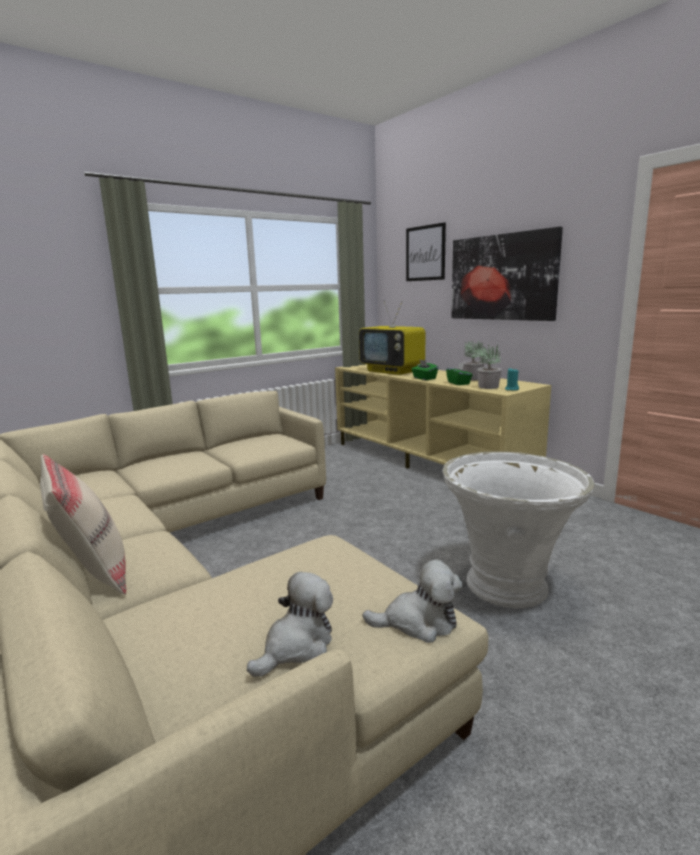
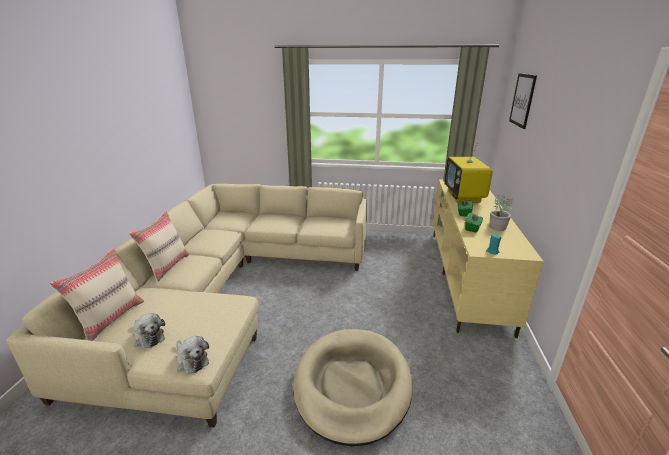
camera: 45 degrees right, 10 degrees up
(149, 681) = (110, 318): none -> beige pillow
(297, 646) = (148, 337): plush toy -> plush toy turned 45 degrees clockwise
(488, 387) = (483, 241): potted plant -> none
(502, 277) = (550, 143): picture -> none
(508, 585) = (352, 385): white planter -> beige dog bed

